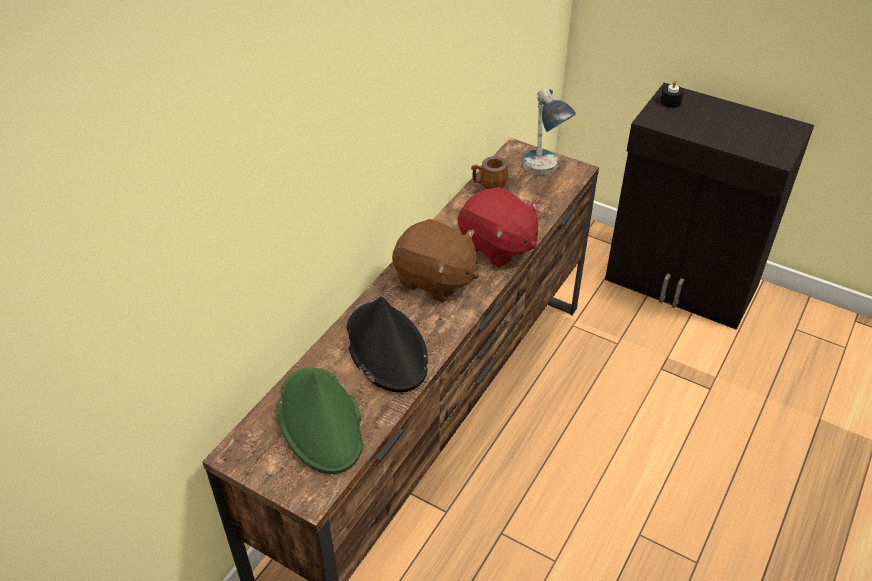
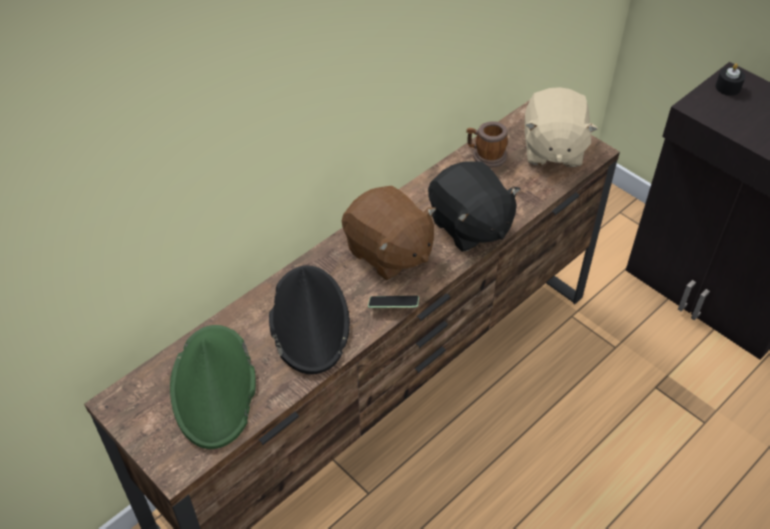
camera: 15 degrees right, 5 degrees up
(456, 322) = (393, 306): none -> phone
(497, 246) = (469, 226): red plush toy -> black plush toy
(543, 174) = (552, 149): table lamp -> beige plush toy

